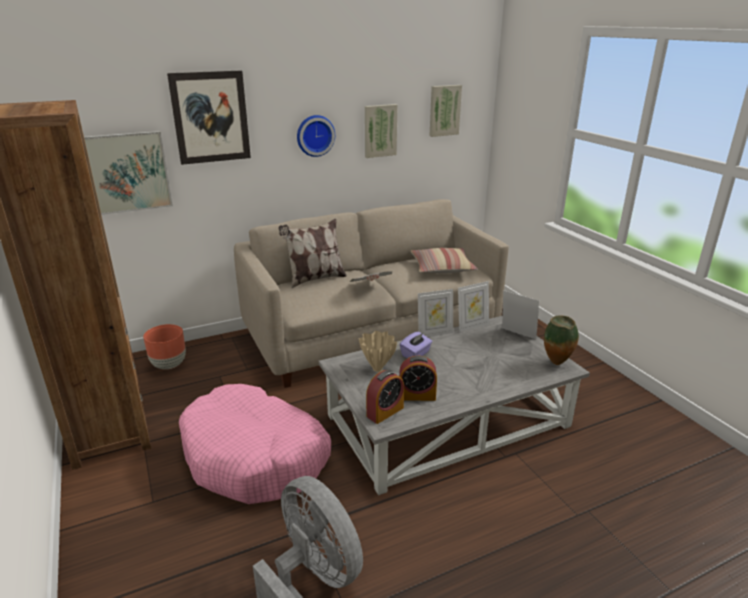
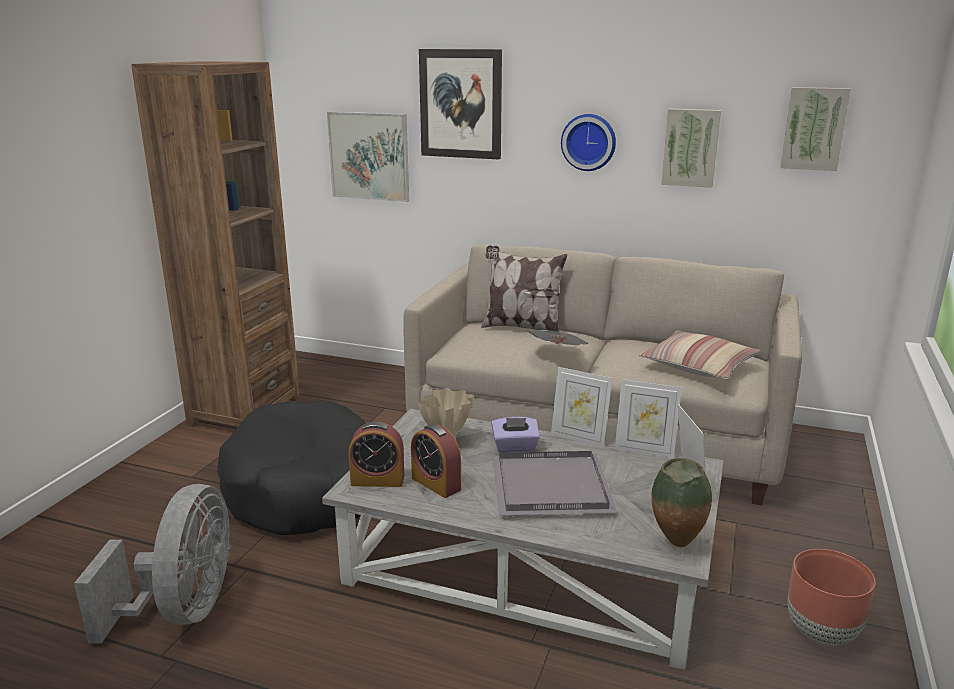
camera: 45 degrees right, 5 degrees down
(169, 365) = (363, 380): brown planter -> brown planter (822, 632)
(255, 457) = (304, 487): pink dog bed -> black dog bed
(468, 365) = (552, 486): none -> grey tray

